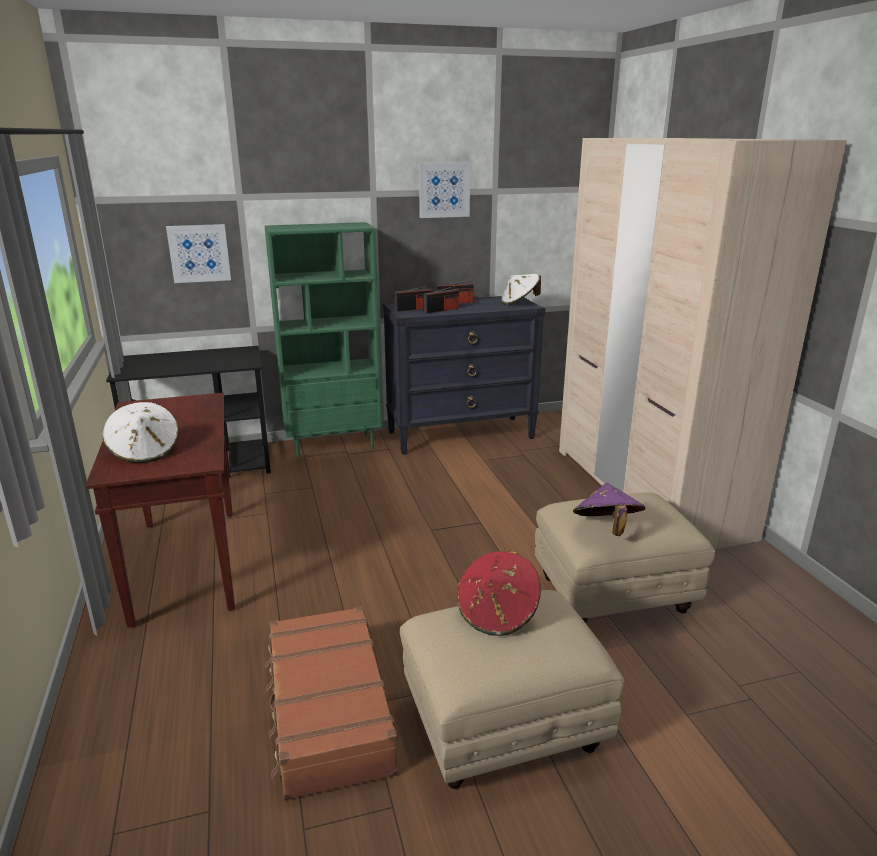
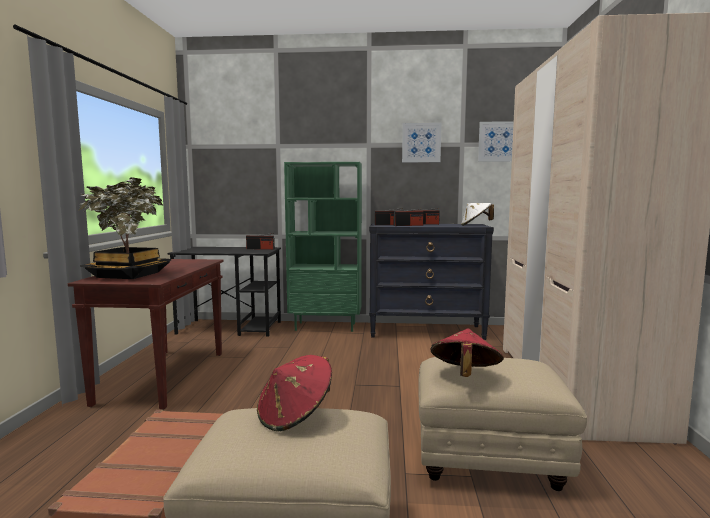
camera: 20 degrees right, 15 degrees down
(145, 452) = (129, 274): white hat -> potted plant
(199, 253) = (249, 181): picture -> picture (498, 141)
(235, 354) = (260, 249): none -> radio
(606, 529) = (464, 375): purple hat -> red hat

